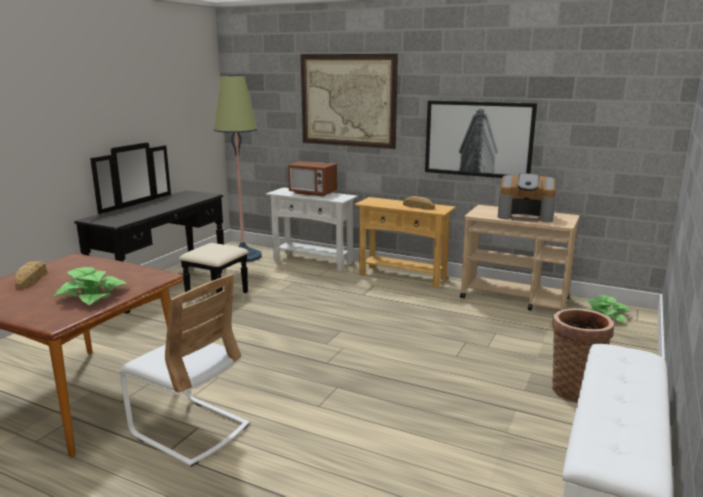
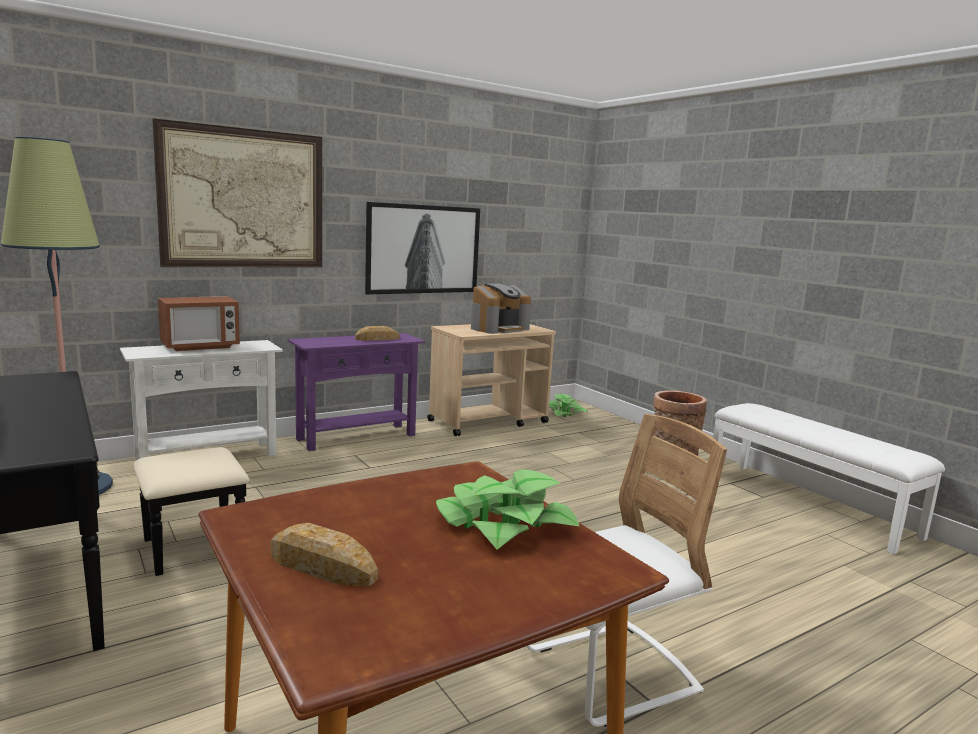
camera: 60 degrees left, 5 degrees down
(402, 276) = (356, 437): beige console table -> purple console table

